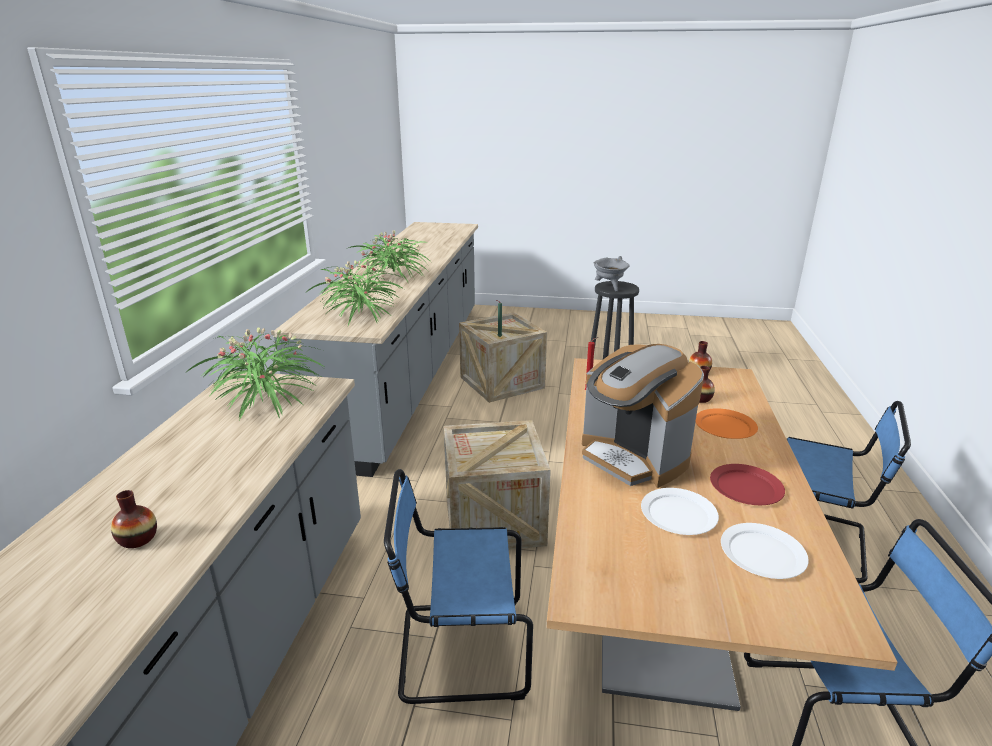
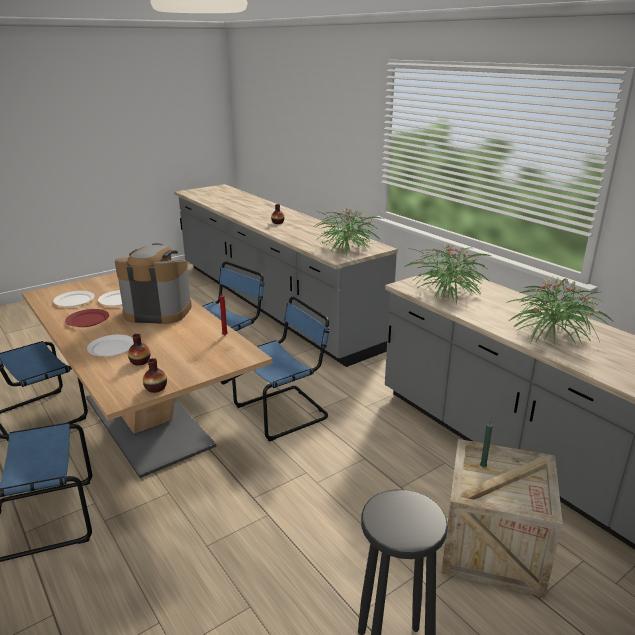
camera: 135 degrees right, 0 degrees up
(494, 519) = (284, 411): crate -> blue chair
(609, 287) = (409, 507): grey cooking pot -> none
(725, 426) = (111, 348): orange plate -> white plate

